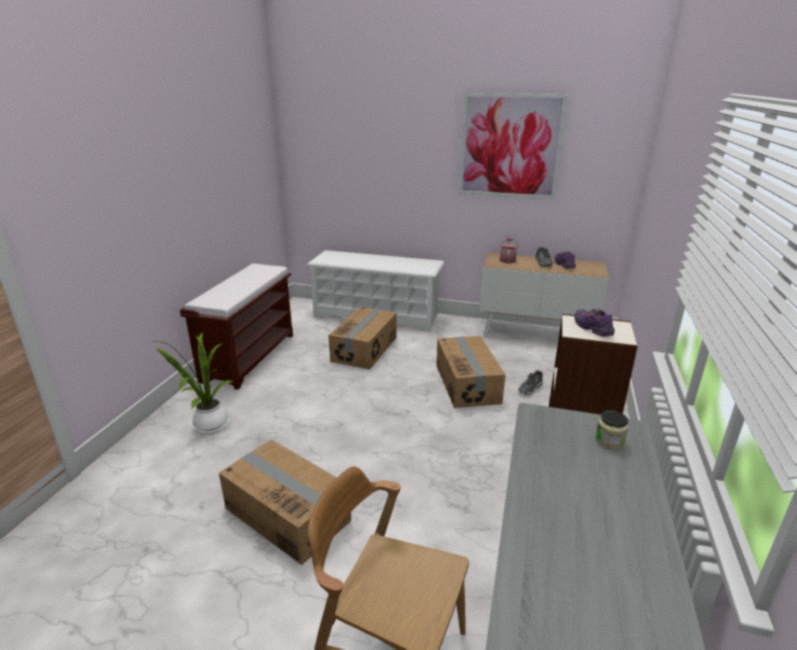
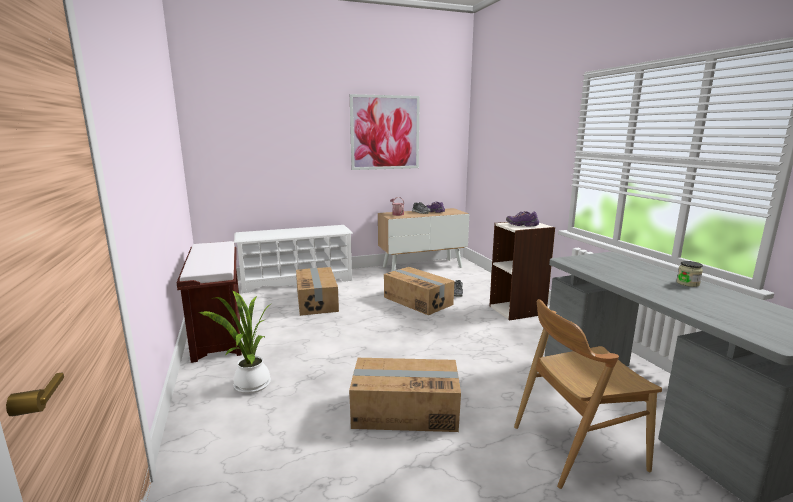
camera: 35 degrees left, 10 degrees down
(609, 441) = (614, 260): jar -> jar (687, 283)

